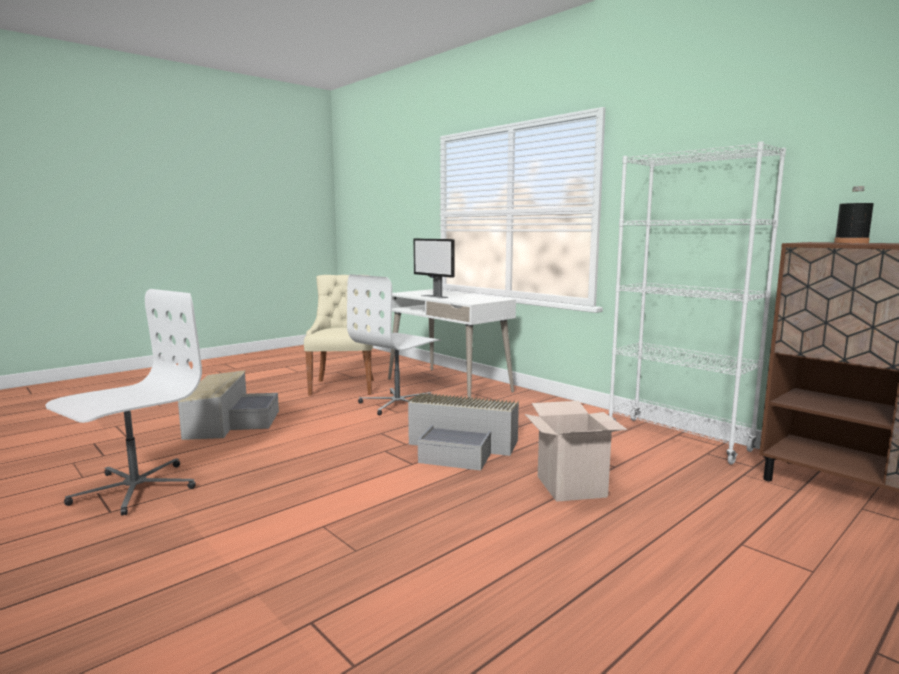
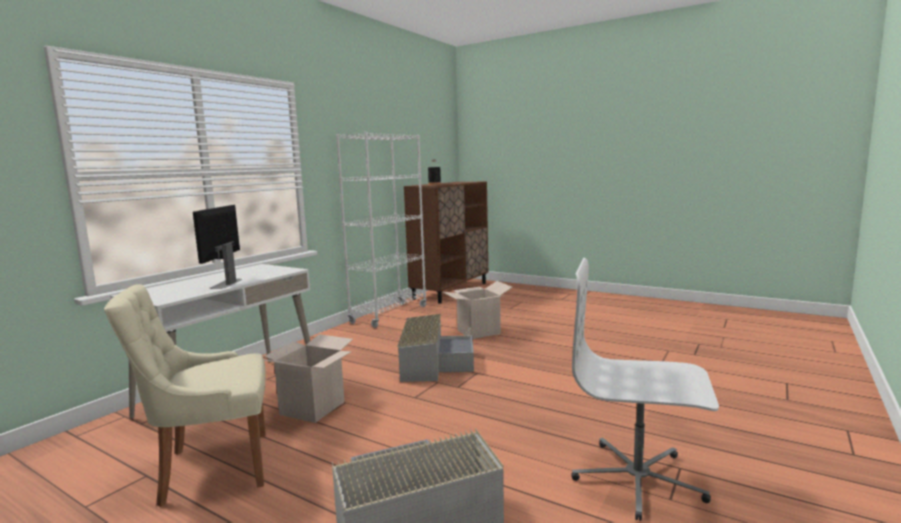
camera: 105 degrees left, 0 degrees up
(398, 404) = (312, 408): white office chair -> cardboard box
(434, 296) = (226, 283): monitor -> monitor turned 150 degrees clockwise

